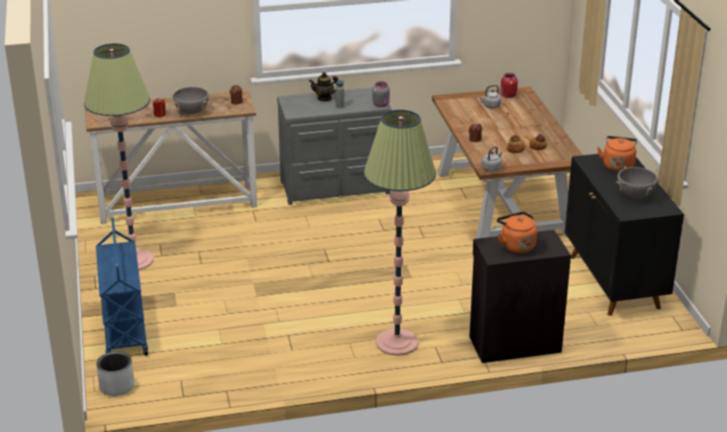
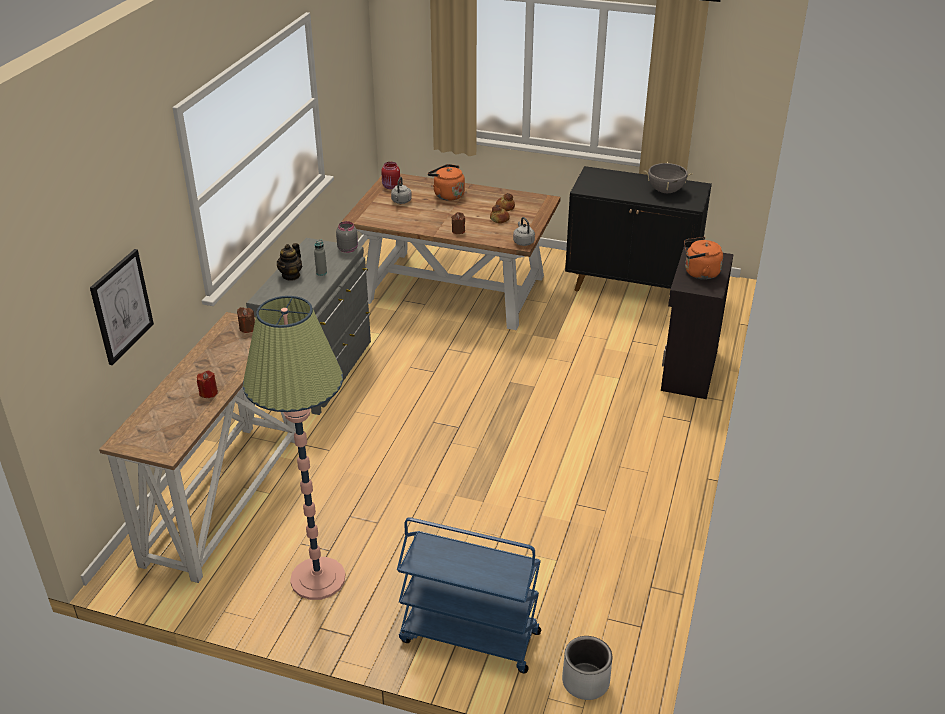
camera: 60 degrees left, 5 degrees up
(156, 39) = (121, 306): none -> picture
(192, 112) = (234, 367): grey cooking pot -> none
(397, 342) = (640, 436): floor lamp -> none
(617, 166) = (607, 180): orange kettle -> orange kettle (447, 195)

